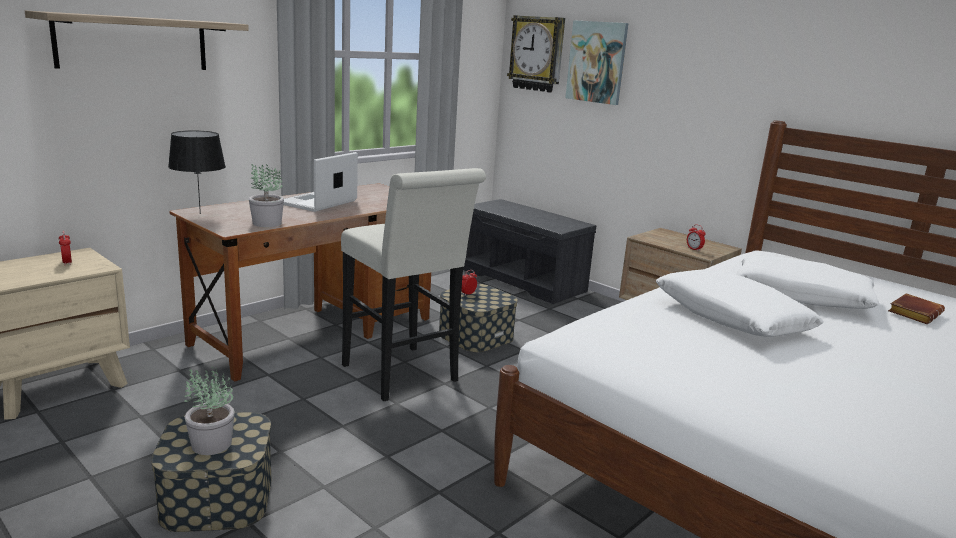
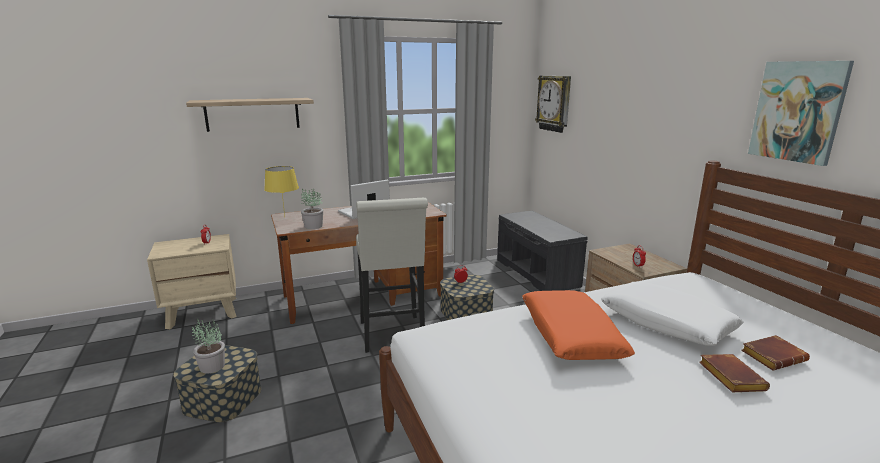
camera: 25 degrees right, 0 degrees up
(201, 213) = (285, 217): black table lamp -> yellow table lamp
(597, 62) = (590, 109): picture -> picture (798, 111)
(731, 317) = (570, 335): white pillow -> orange pillow
(901, 334) = (729, 377): none -> brown book

